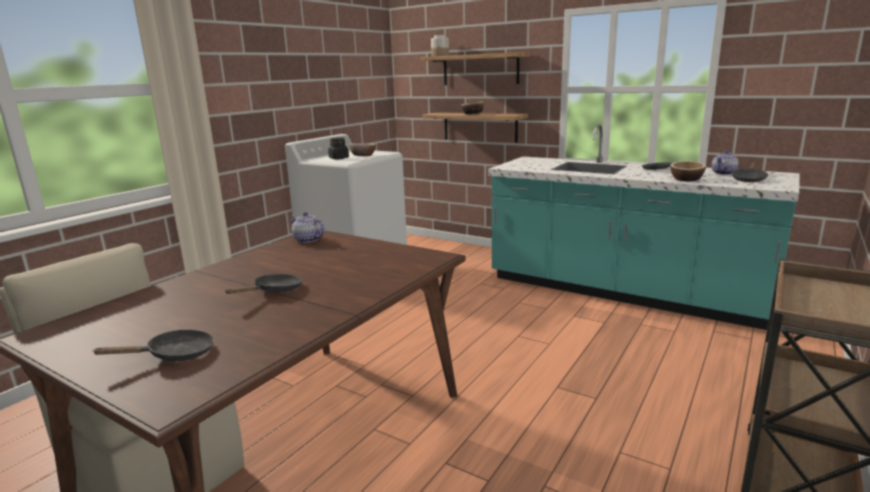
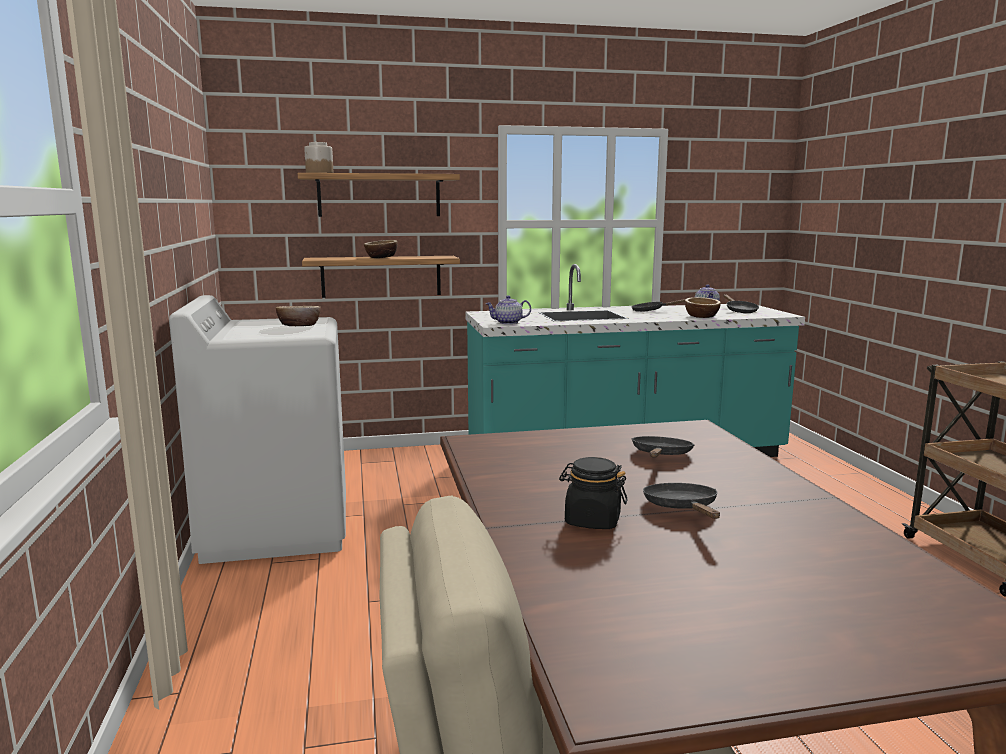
camera: 45 degrees left, 5 degrees down
(174, 355) = (856, 607): black frying pan -> black frying pan (661, 456)
(307, 240) = (494, 449): teapot -> teapot (508, 322)
(338, 158) = (274, 333): black jar -> black jar (592, 520)

